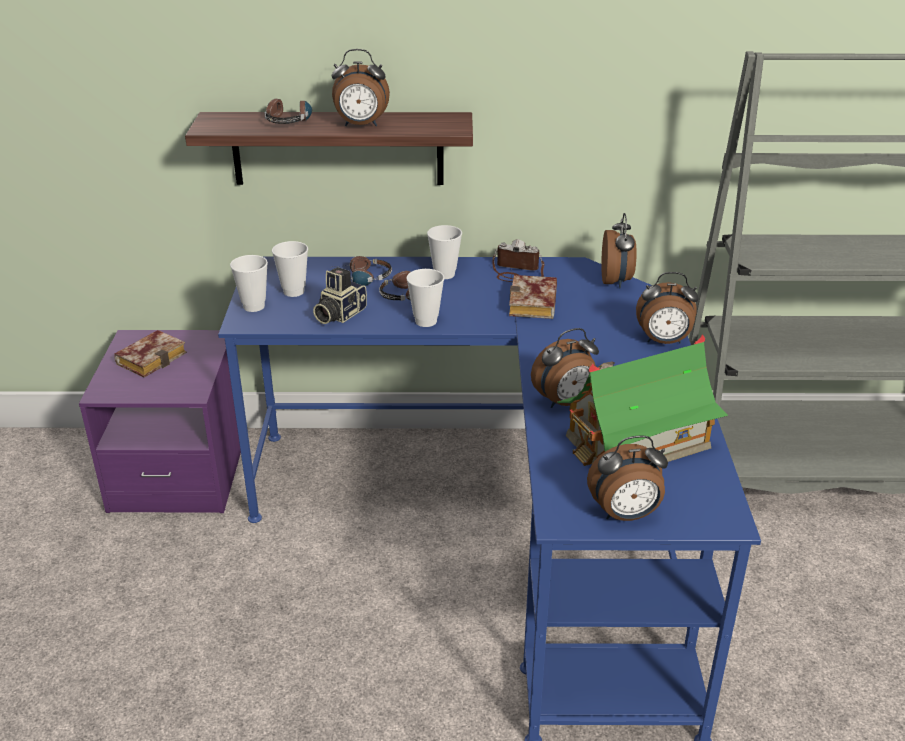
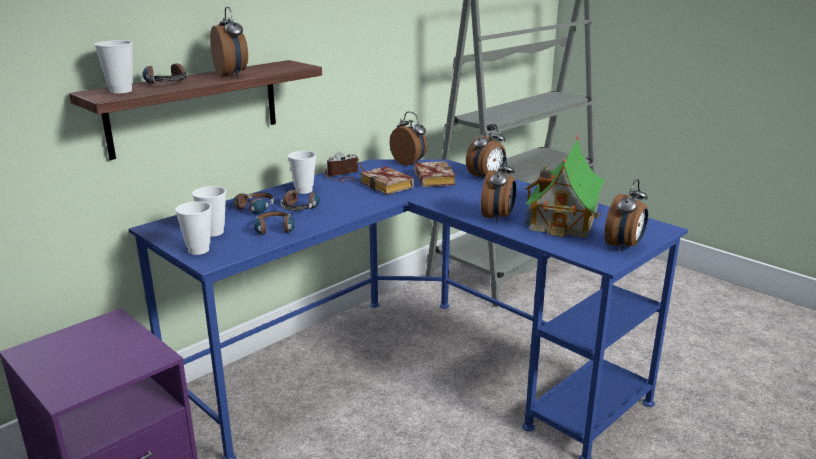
camera: 45 degrees left, 10 degrees down
(152, 357) = (74, 353): book -> book (432, 178)
(338, 314) = (275, 231): camera -> headphones
(361, 125) = (232, 75): alarm clock -> alarm clock turned 75 degrees counterclockwise
(426, 321) = (342, 214): cup -> cup (121, 91)

